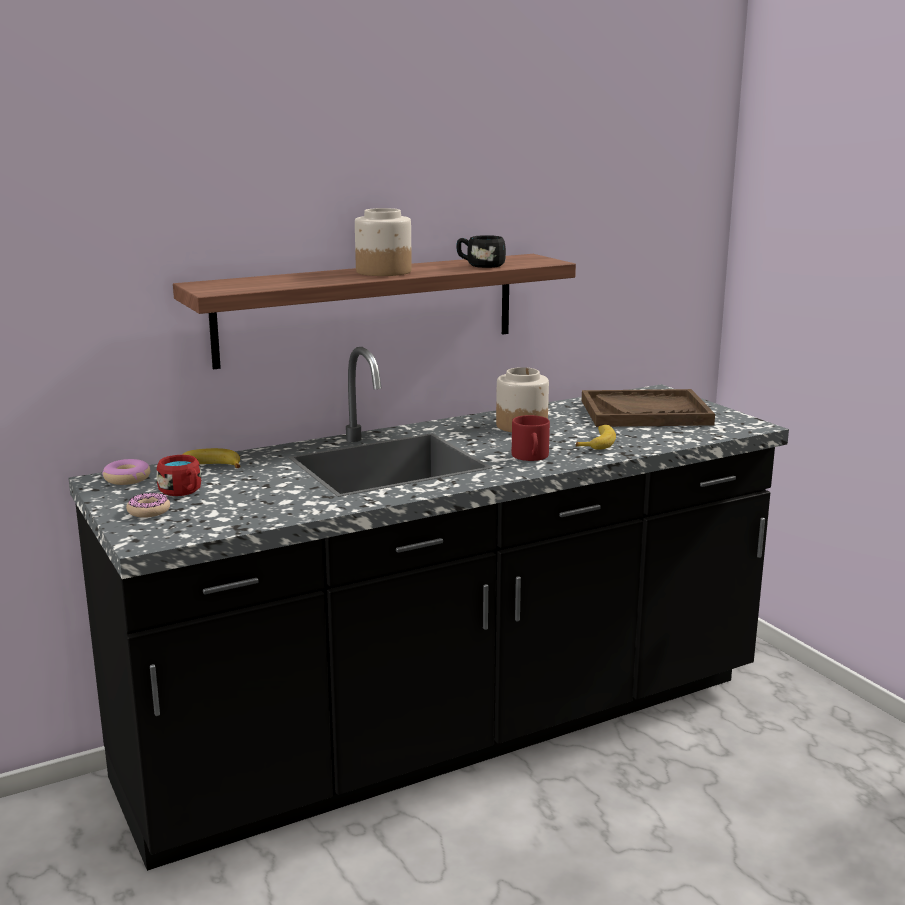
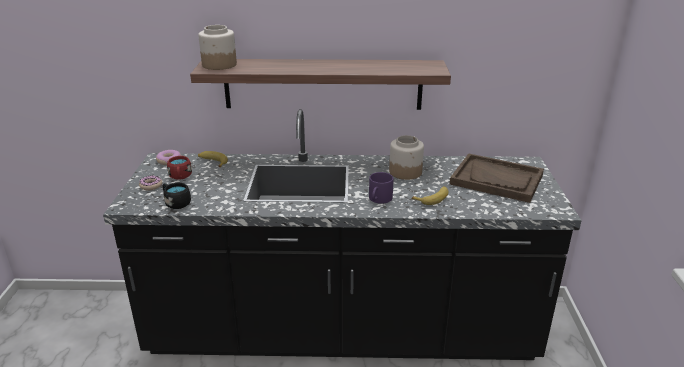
camera: 30 degrees right, 10 degrees up
(383, 272) = (320, 66): jar -> jar (219, 65)
(480, 265) = (386, 68): black mug -> black mug (176, 203)
(532, 457) = (379, 199): red mug -> purple mug

